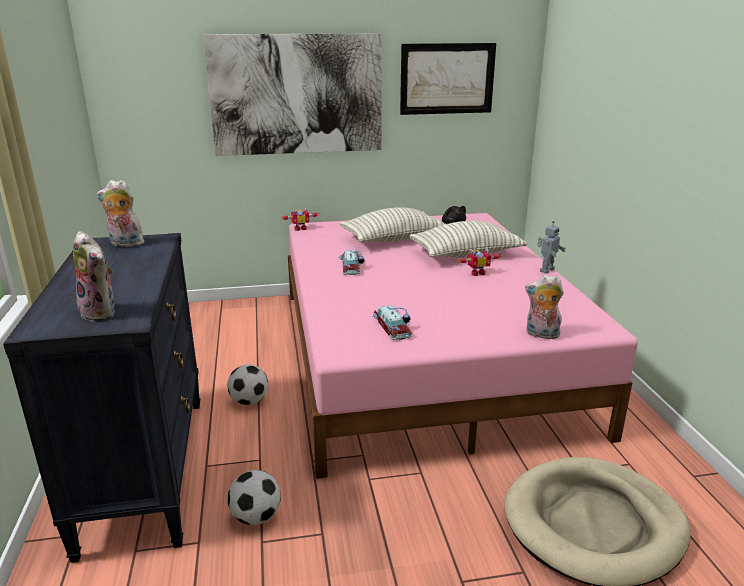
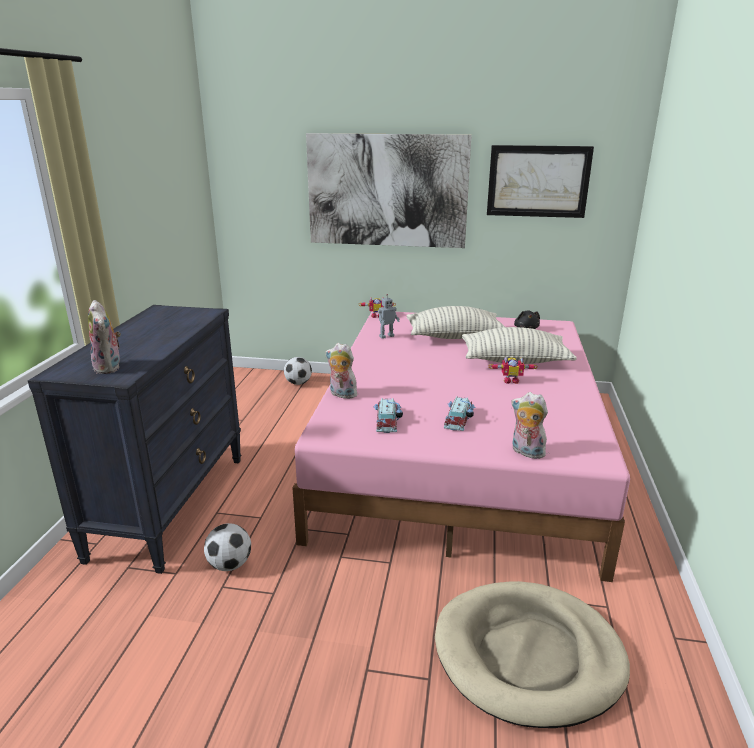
camera: 20 degrees right, 0 degrees up
(125, 244) = (178, 313): plush toy -> plush toy (341, 395)
(249, 401) = (281, 465): football -> football (298, 383)
(352, 266) = (395, 357): toy car -> toy car (459, 418)
(546, 270) = (586, 388): toy robot -> toy robot (386, 336)

